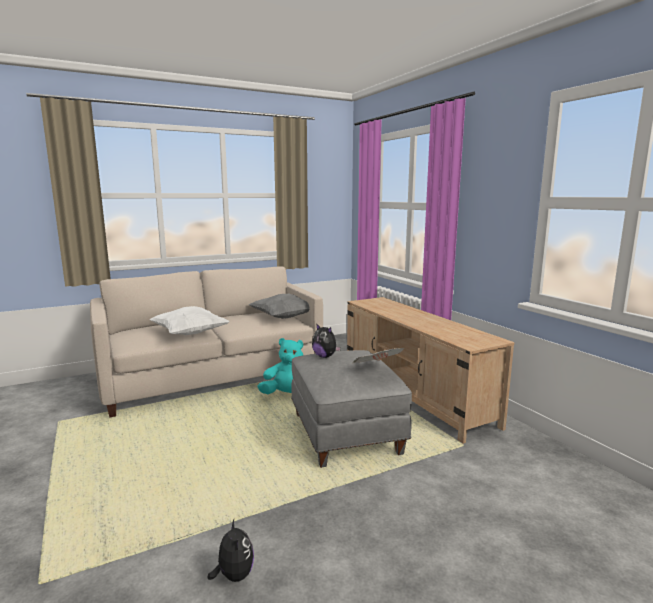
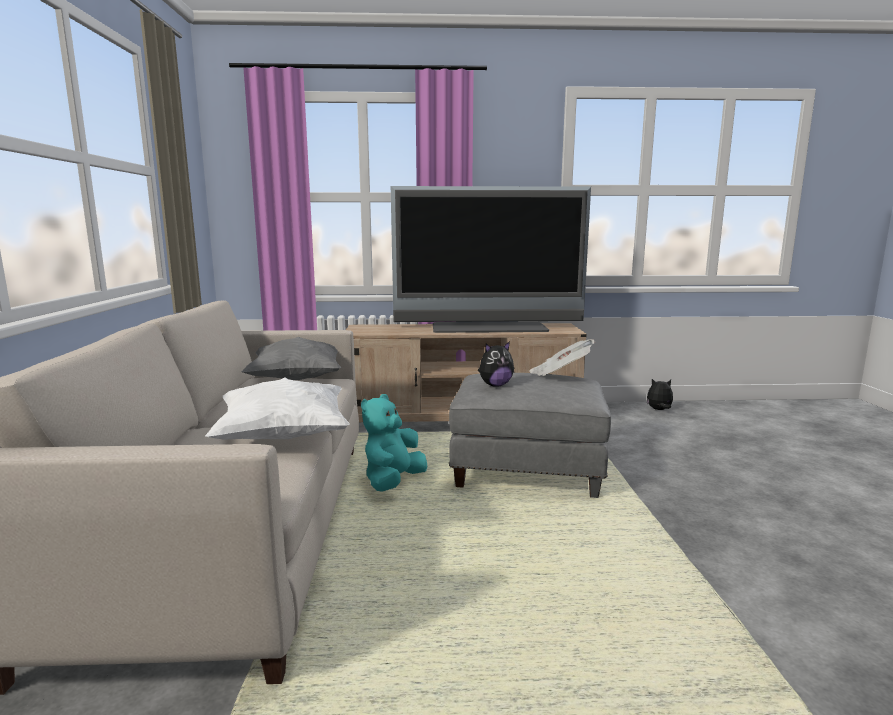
camera: 65 degrees left, 0 degrees up
(234, 575) = (792, 582): plush toy -> plush toy (659, 410)
(434, 323) = (489, 327): none -> television

